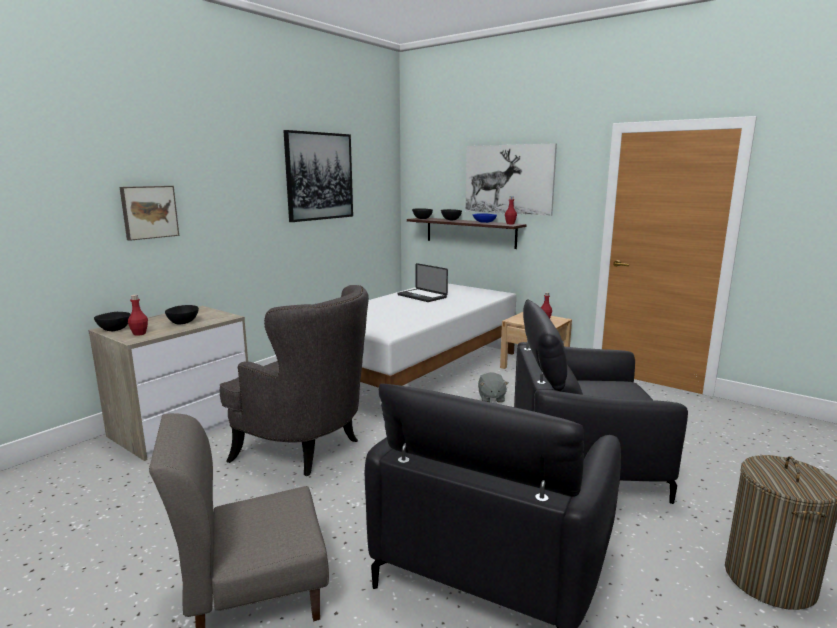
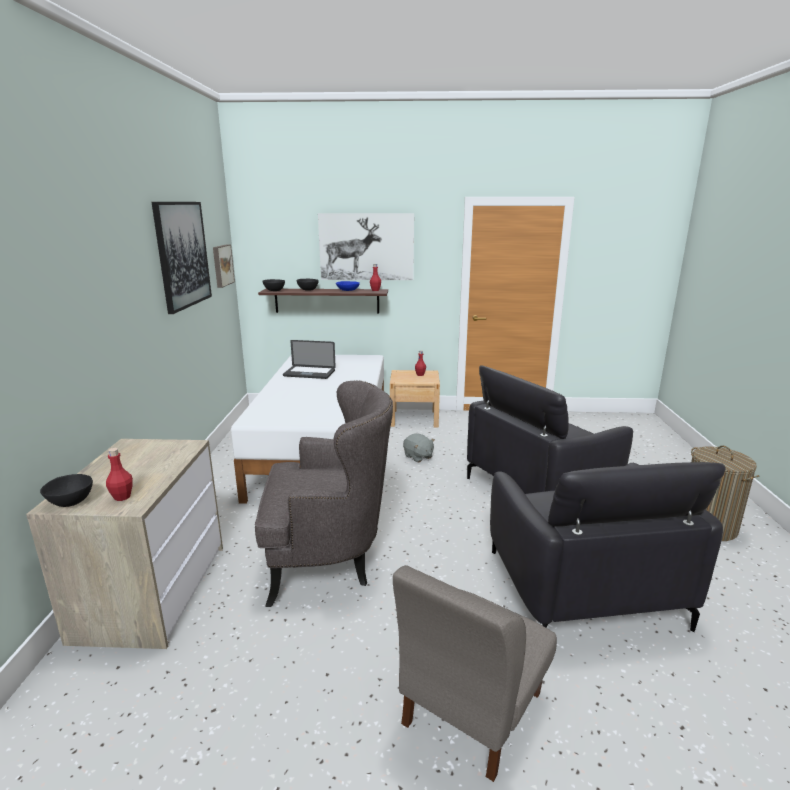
camera: 35 degrees left, 5 degrees up
(149, 212) = (54, 331): picture -> picture (221, 265)
(184, 322) = (150, 466): black bowl -> none

